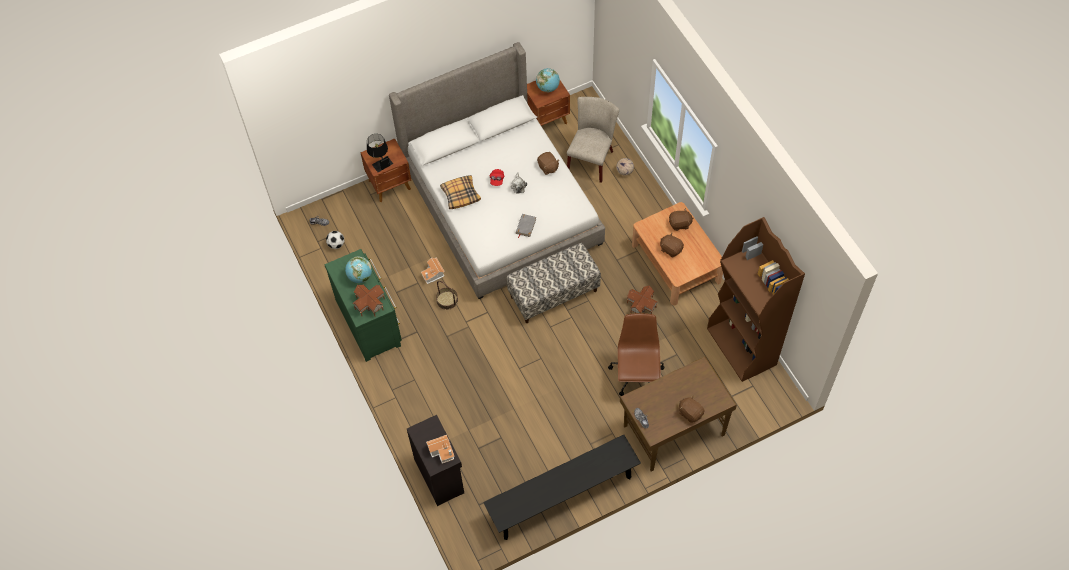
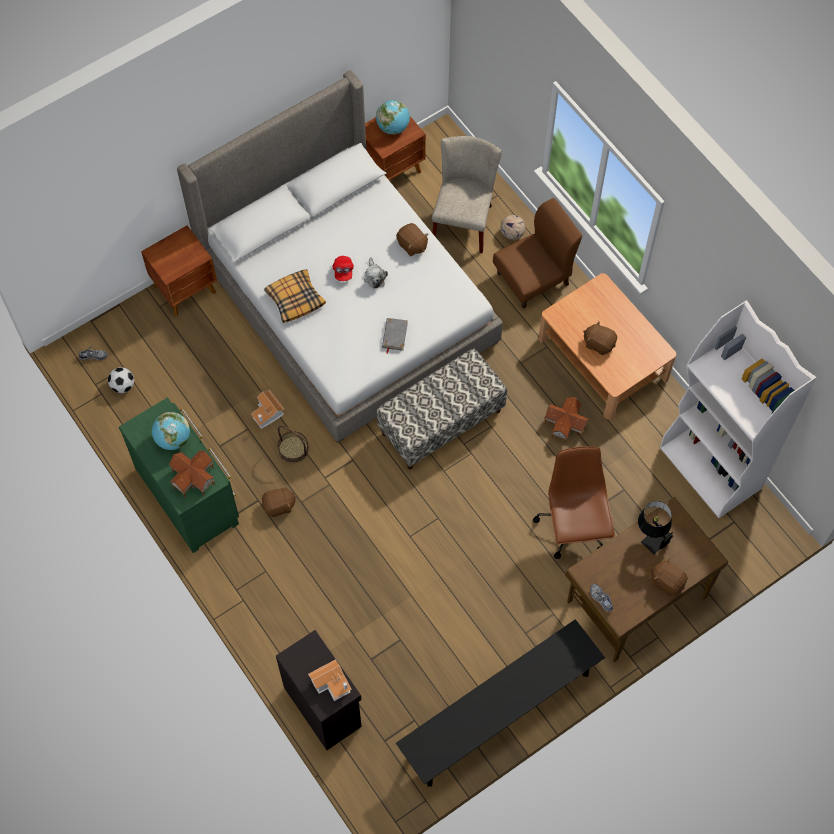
camera: 10 degrees left, 5 degrees up
(380, 161) = (171, 261): black table lamp -> black table lamp (652, 535)
(635, 204) = (533, 279): none -> brown chair
(680, 224) = (605, 305): brown plush toy -> brown plush toy (279, 506)
(742, 347) = (711, 468): brown bookcase -> white bookcase

